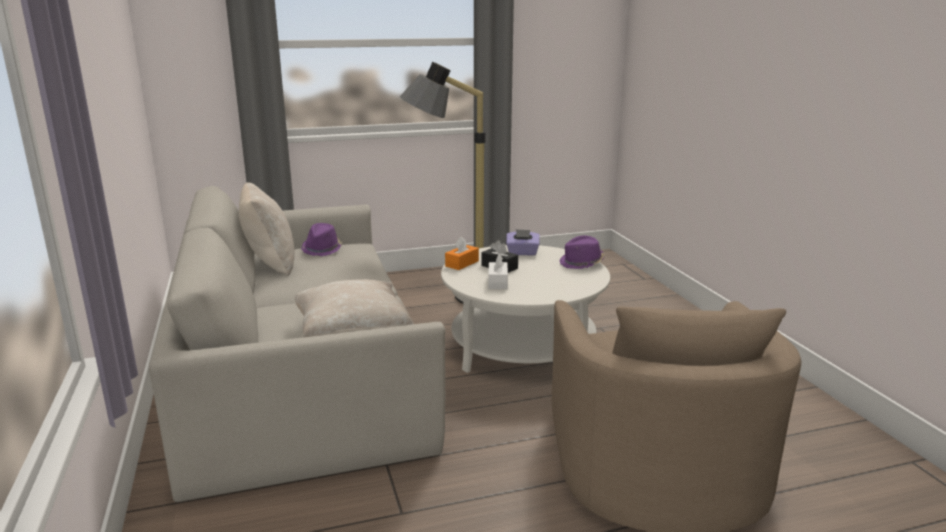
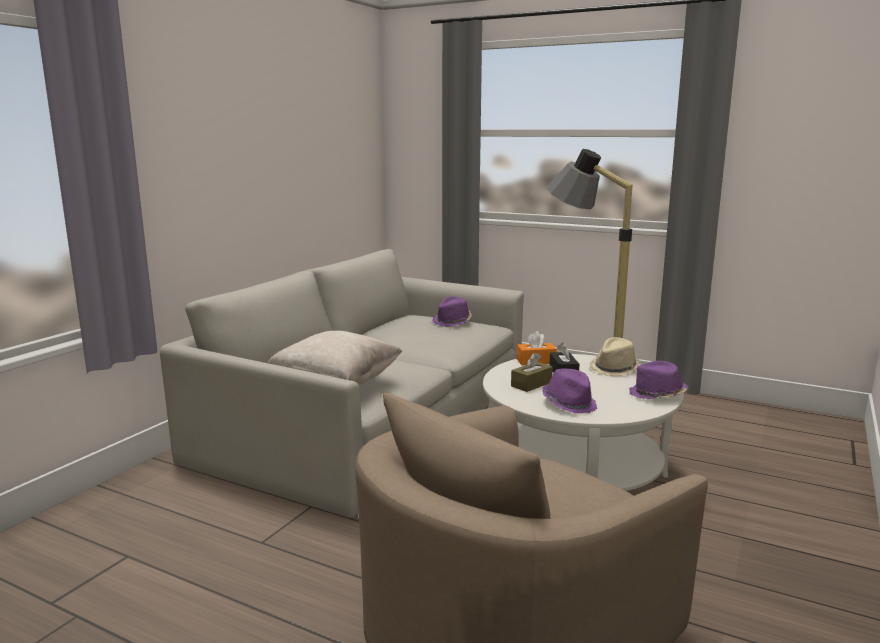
camera: 45 degrees right, 5 degrees down
(270, 263) = (397, 322): beige pillow -> none
(497, 282) = (531, 384): white tissue box -> brown tissue box
(522, 253) = (615, 369): purple tissue box -> beige hat
(550, 288) = (569, 404): none -> purple hat

